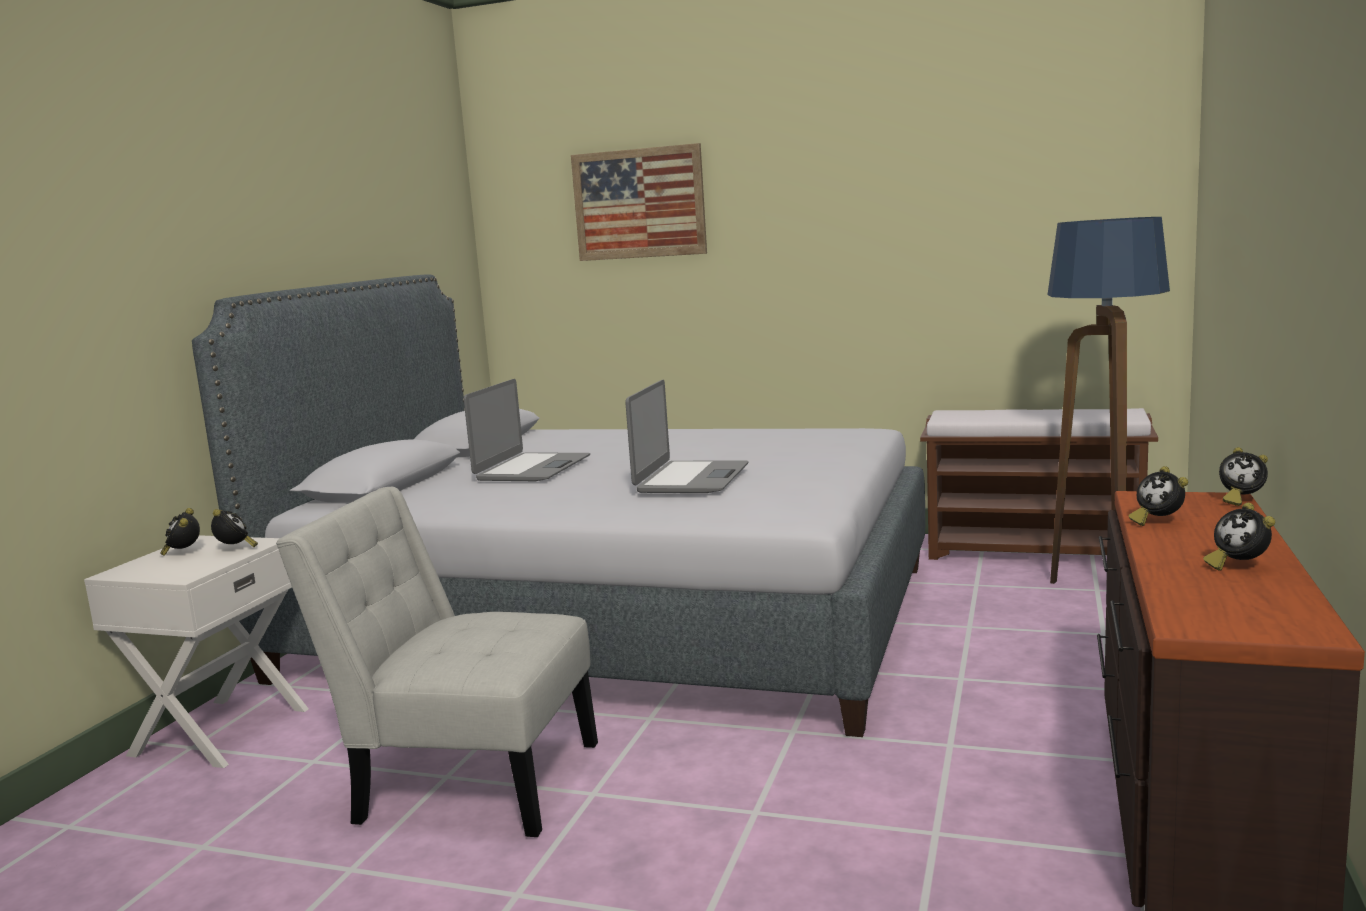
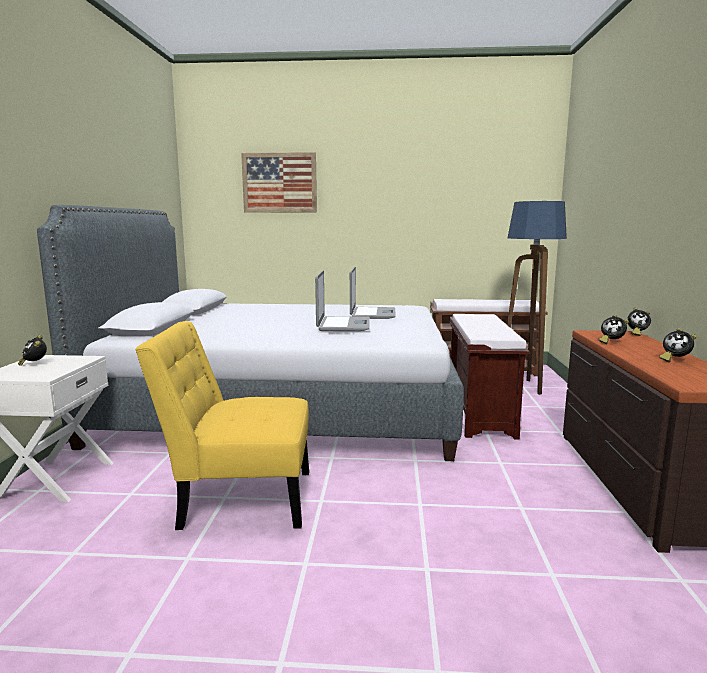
camera: 15 degrees left, 0 degrees up
(235, 549) = (71, 362): alarm clock -> none
(467, 780) = (239, 498): white chair -> yellow chair
(532, 469) = (241, 320): laptop -> laptop (372, 314)
(970, 642) = (478, 412): none -> brown bench

